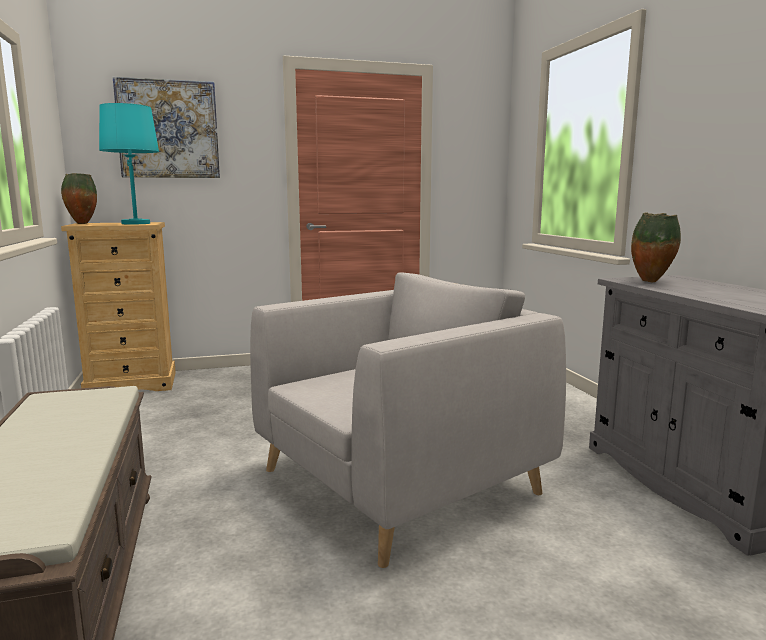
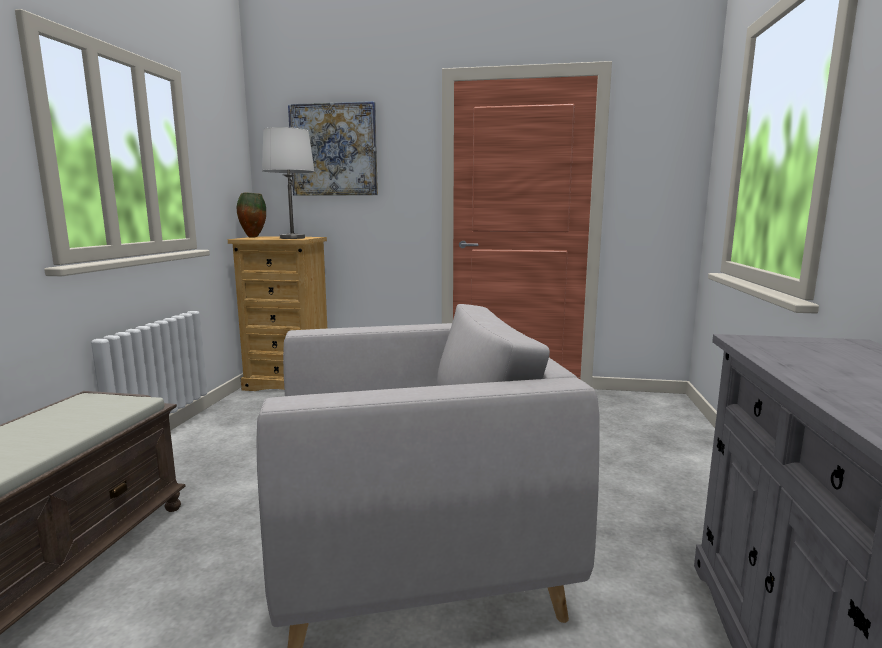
camera: 25 degrees right, 0 degrees up
(136, 223) = (292, 238): turquoise table lamp -> white table lamp
(652, 282) = (789, 349): vase -> none

